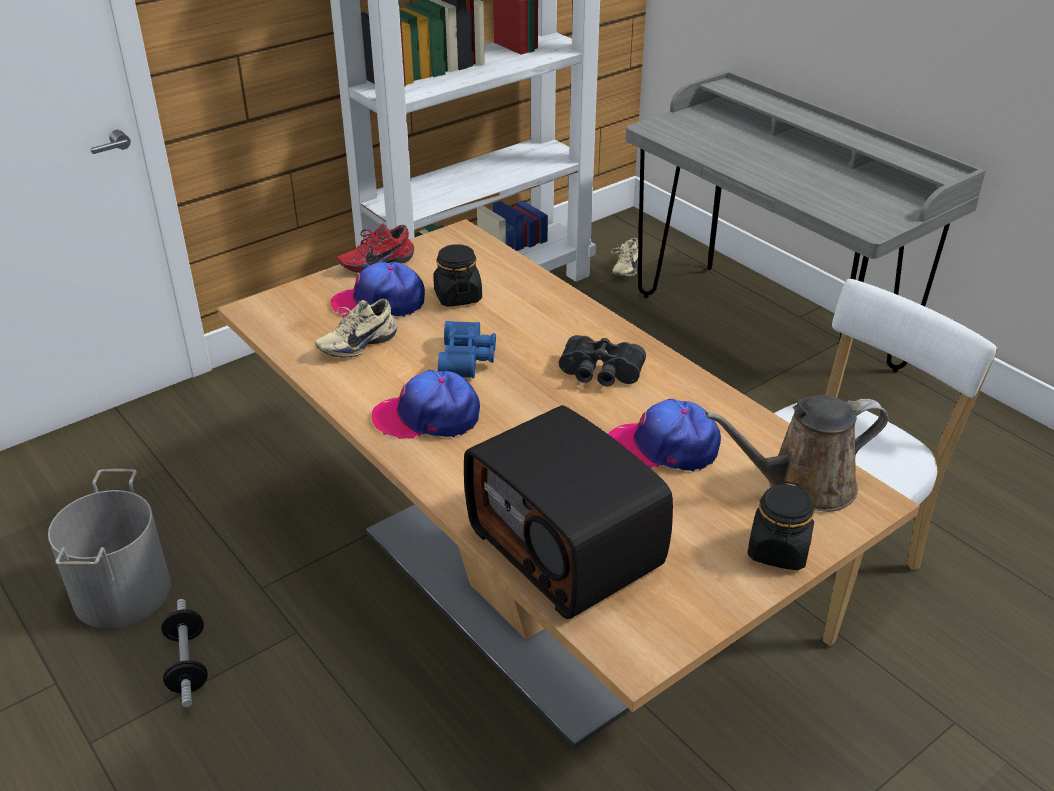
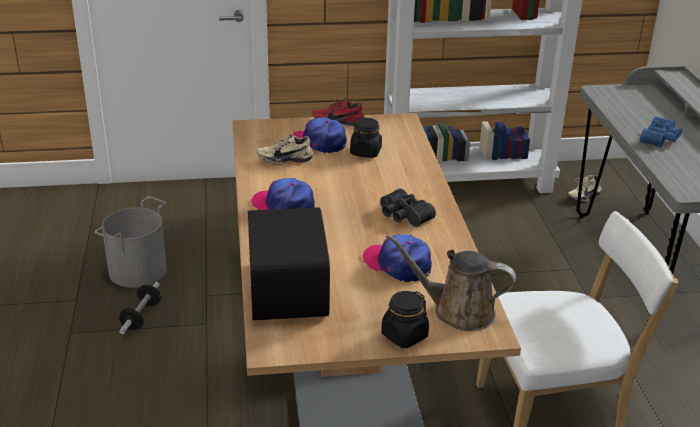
camera: 30 degrees right, 5 degrees down
(468, 359) = (336, 185): blue binoculars -> blue binoculars (661, 139)

